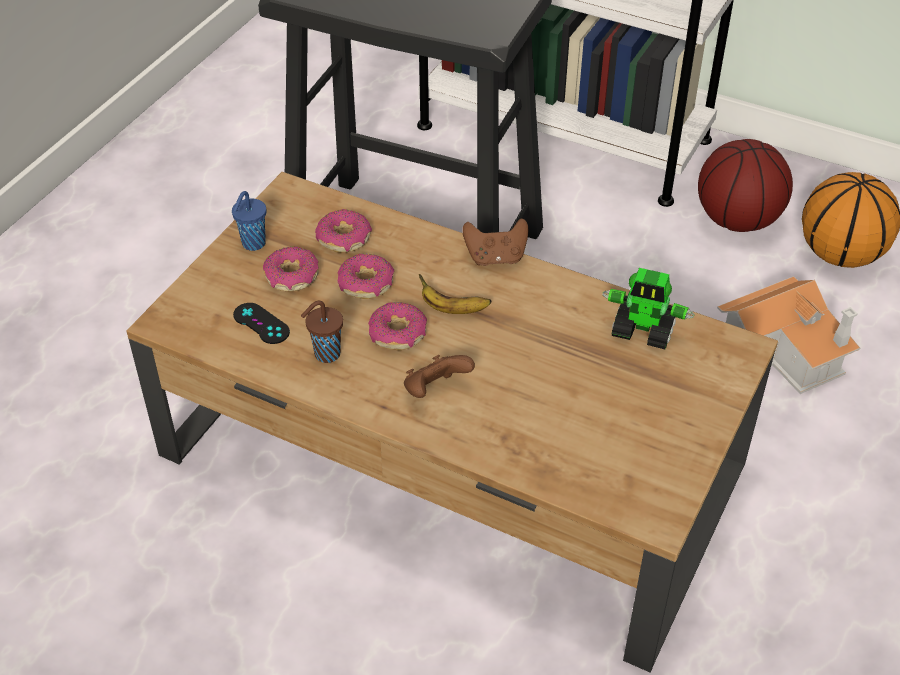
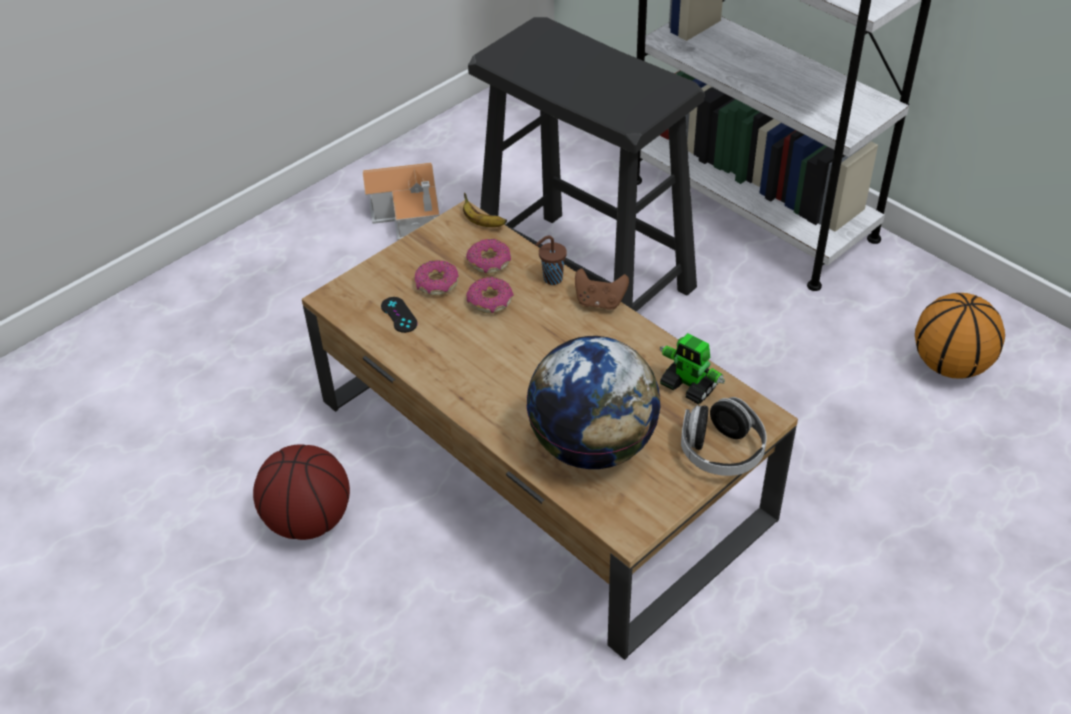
camera: 20 degrees right, 0 degrees up
(252, 244) = (419, 252): blue cup -> none
(325, 354) = (435, 349): brown cup -> brown cup (551, 279)
(398, 334) = (496, 345): donut -> none
(435, 390) = (504, 395): brown game controller -> none
(452, 309) = (546, 335): banana -> banana (482, 223)
(567, 427) = (592, 446): none -> globe
(715, 398) = (721, 452): none -> headphones
(738, 220) = (871, 316): basketball -> basketball (309, 520)
(784, 352) = (858, 436): toy house -> toy house (409, 215)

